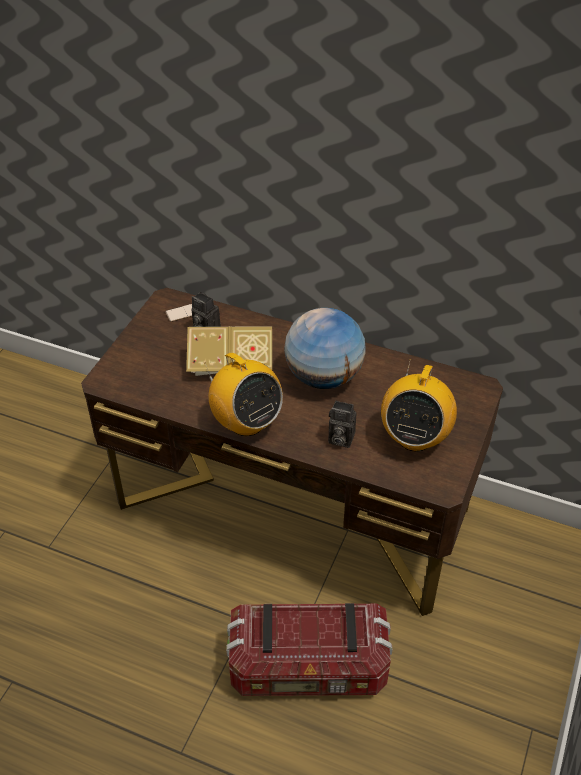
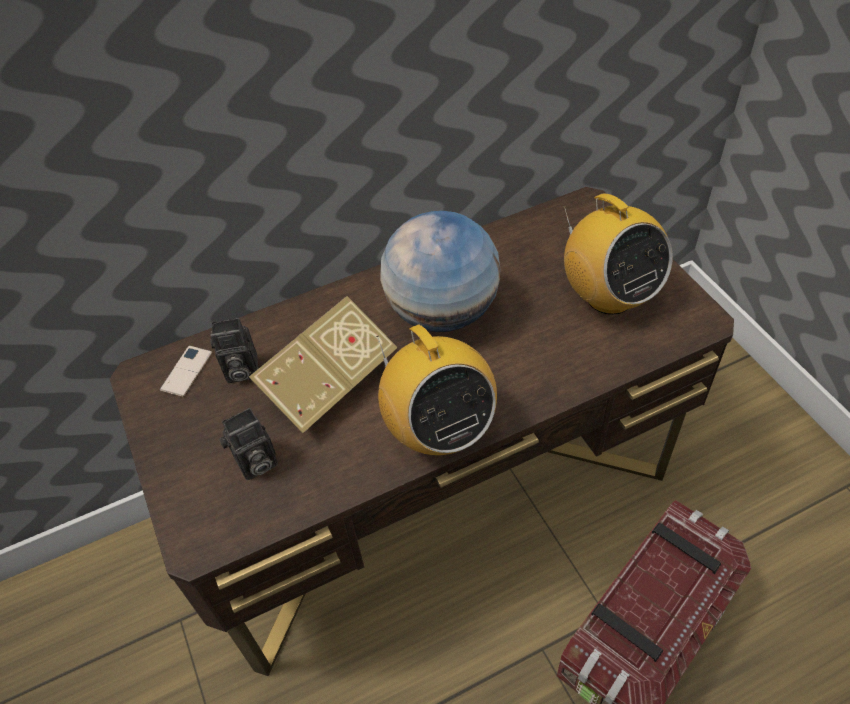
camera: 45 degrees left, 5 degrees up
(246, 423) = (439, 430): radio -> radio turned 60 degrees clockwise
(339, 439) = (550, 359): camera -> camera (255, 464)

